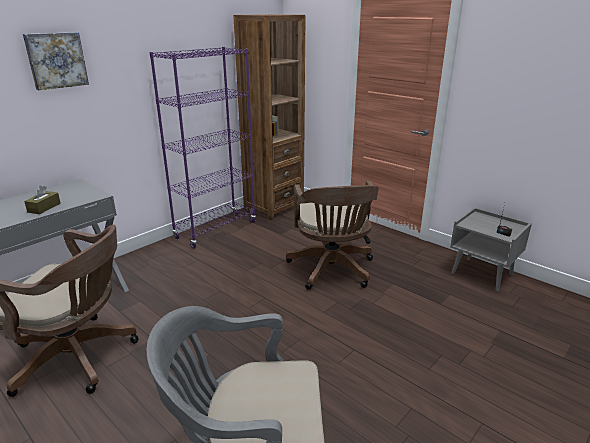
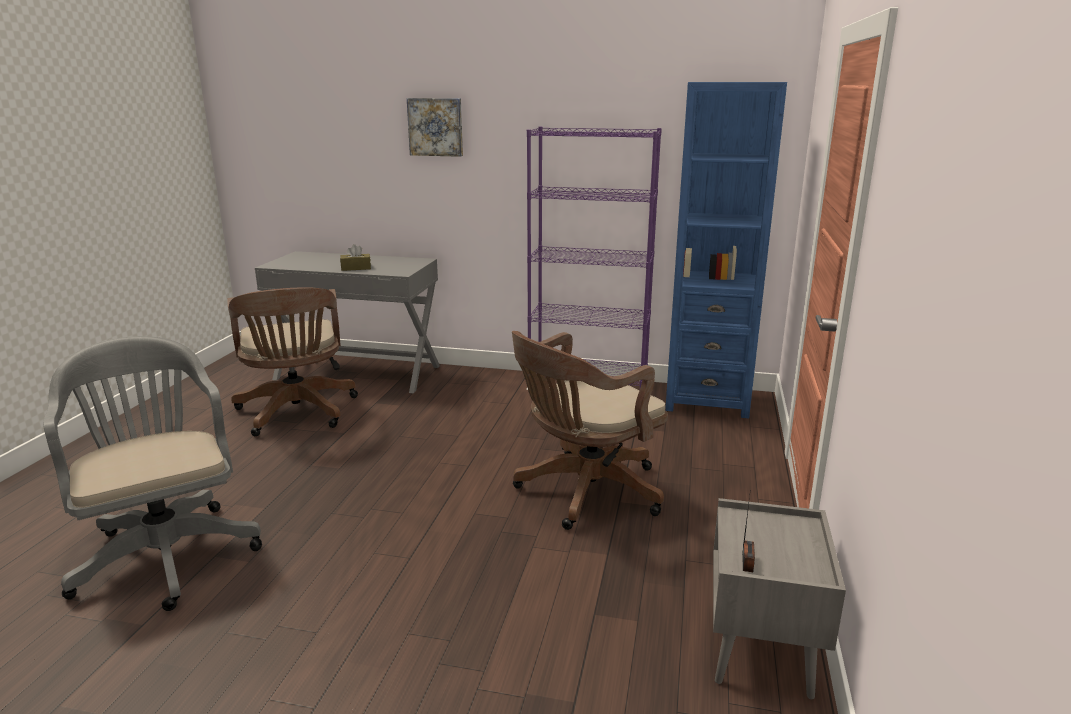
camera: 60 degrees right, 5 degrees down
(273, 207) = (707, 400): brown bookcase -> blue bookcase

